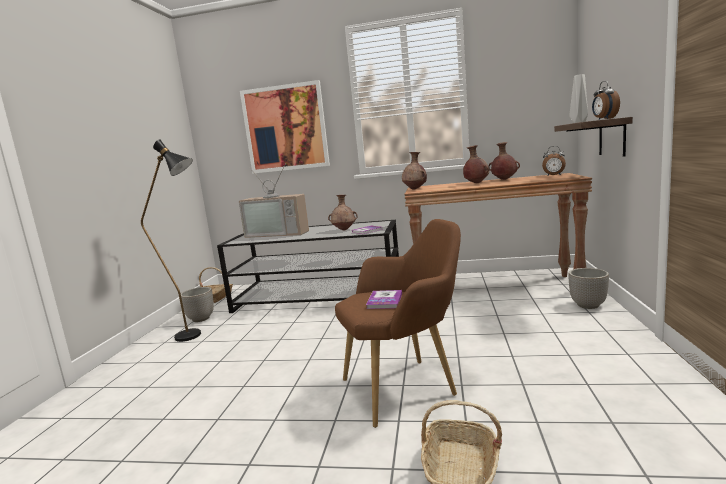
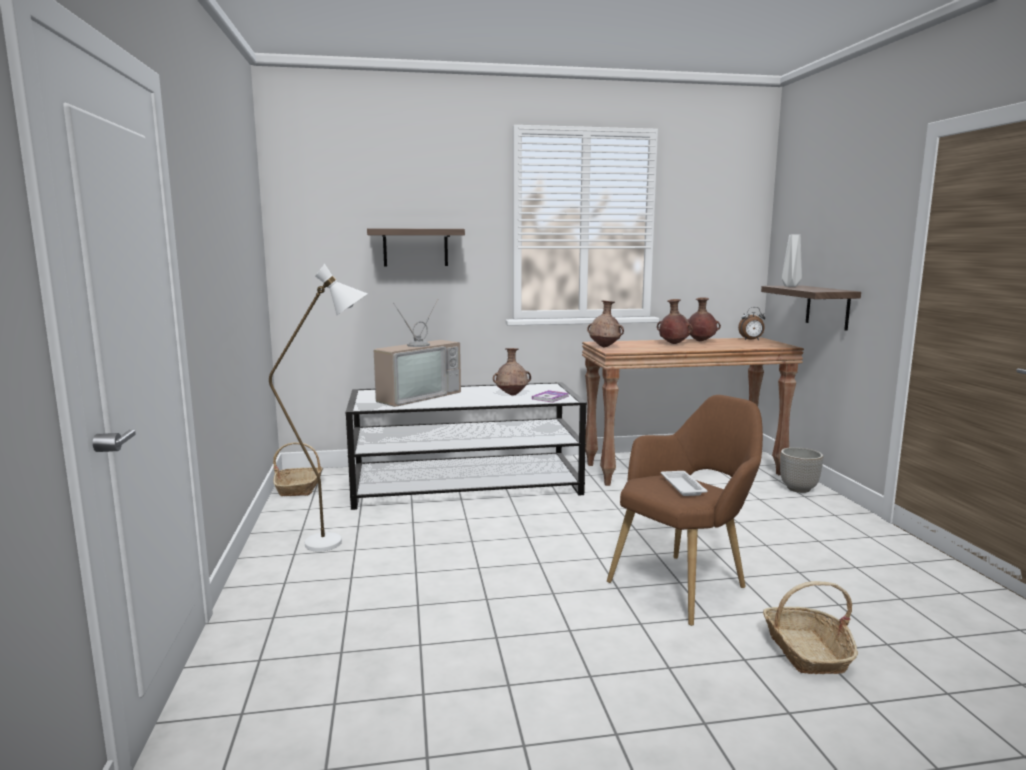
camera: 20 degrees left, 0 degrees up
(196, 336) = (337, 542): black floor lamp -> white floor lamp
(201, 319) = (314, 519): planter -> none
(279, 233) = (416, 396): television -> television turned 45 degrees counterclockwise
(285, 128) = (415, 247): picture -> shelf
(384, 301) = (682, 486): book -> white tray
(604, 119) = (832, 290): alarm clock -> none

